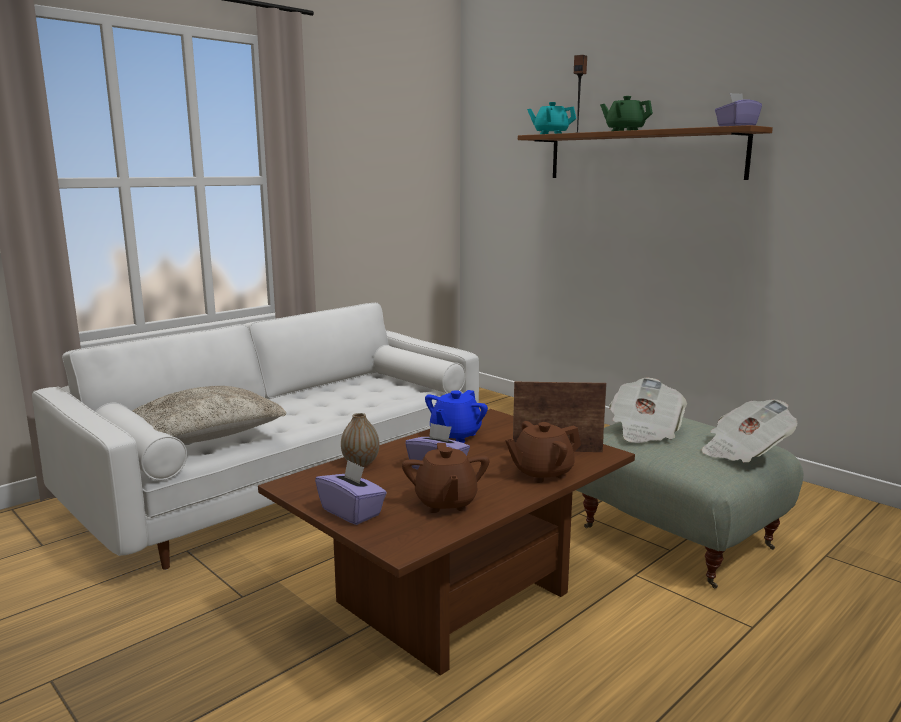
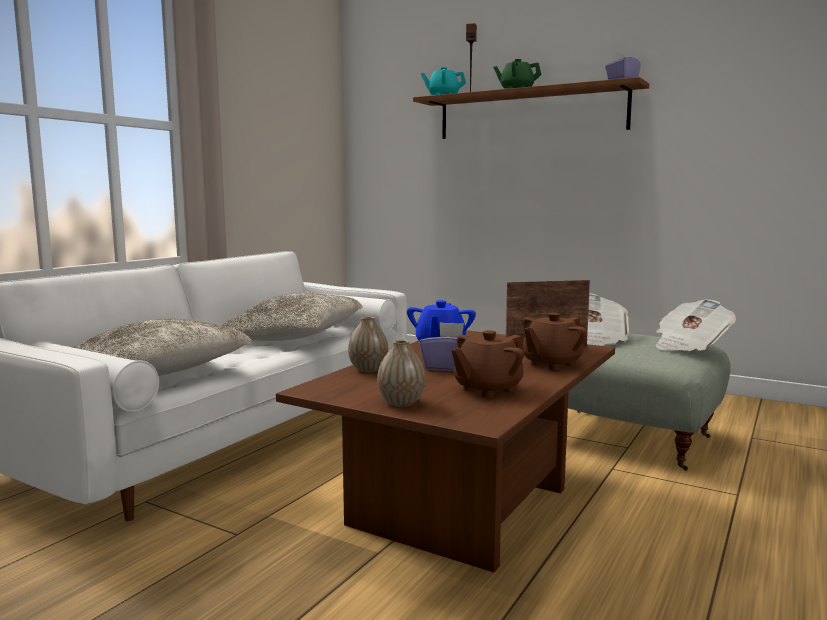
camera: 15 degrees left, 5 degrees down
(352, 512) = (401, 403): purple tissue box -> vase
(355, 398) = (293, 338): none -> beige pillow
(445, 503) = (487, 389): brown teapot -> brown teapot turned 75 degrees clockwise

